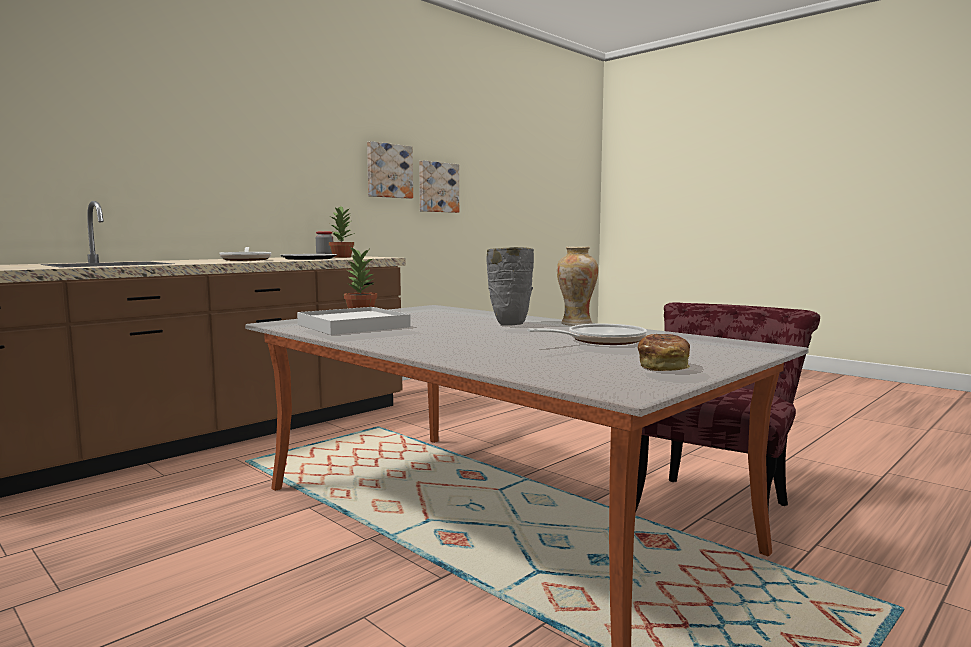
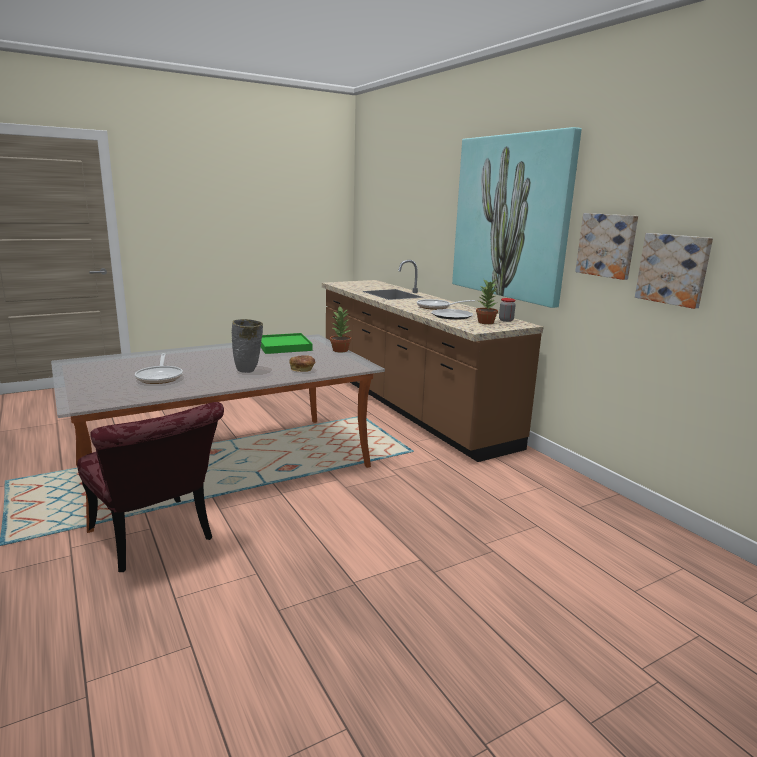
camera: 105 degrees right, 10 degrees up
(273, 140) = (511, 217): none -> picture
(353, 326) = (284, 346): white tray -> green tray
(576, 324) = (227, 384): vase -> none
(664, 367) = (86, 374): bread -> bread (302, 370)

